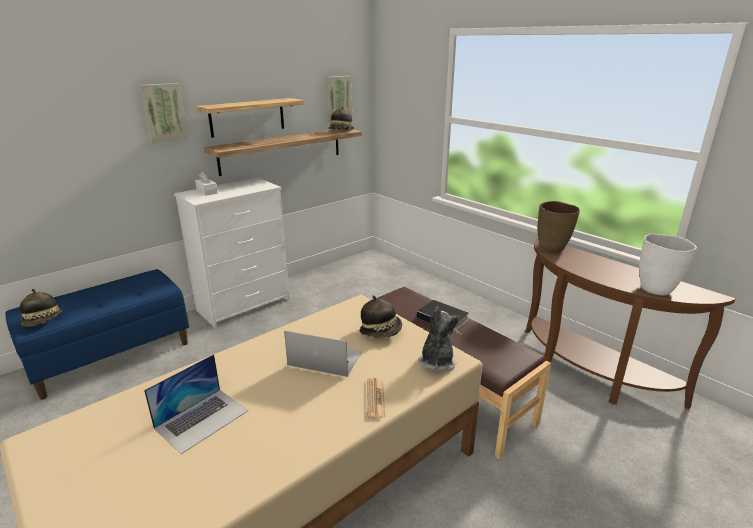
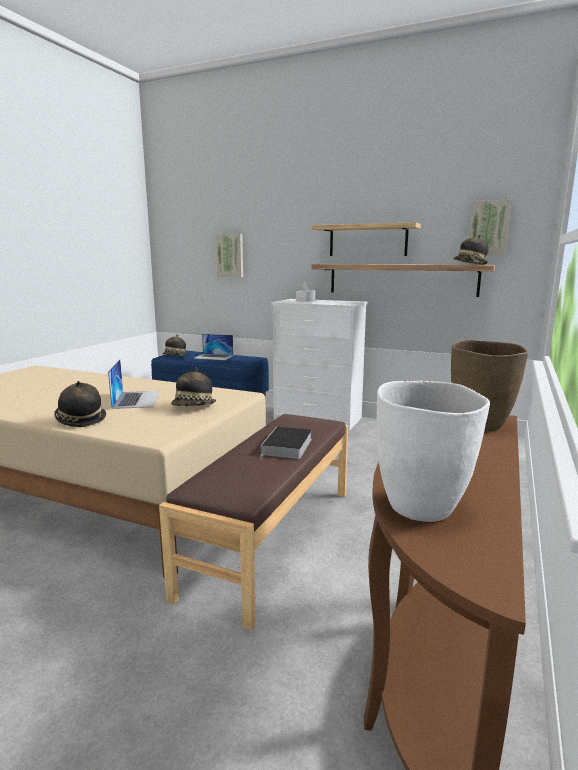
camera: 65 degrees right, 10 degrees down
(163, 112) = (295, 230): picture -> picture (230, 255)
(202, 419) = (52, 387): laptop -> laptop (213, 357)
(375, 398) = (80, 420): newspaper -> hat
(436, 362) = (149, 432): plush toy -> none

